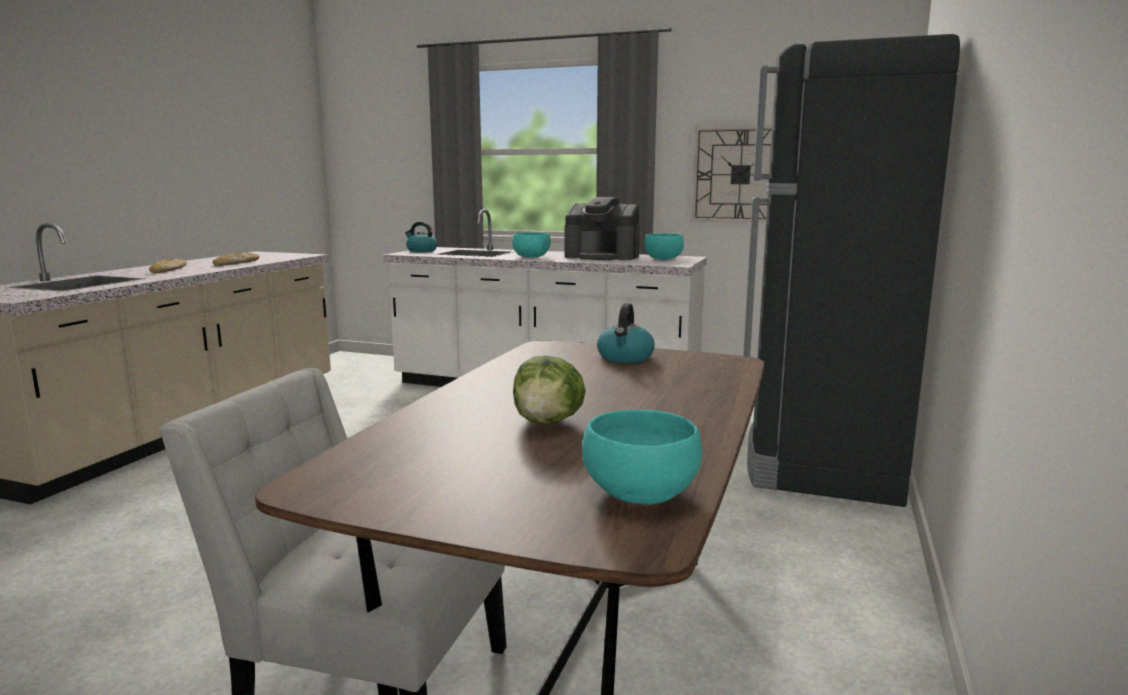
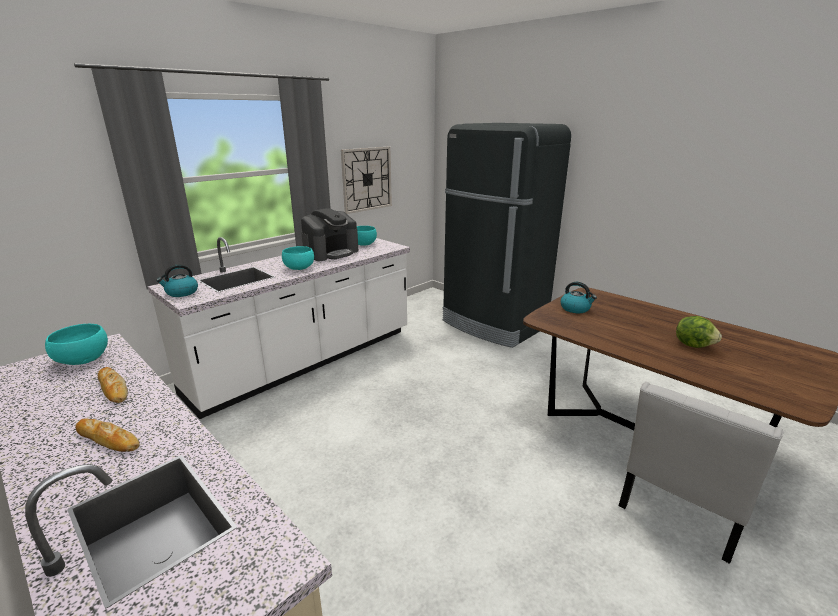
camera: 65 degrees left, 10 degrees up
(639, 492) = (776, 345): turquoise bowl -> turquoise bowl (82, 359)

